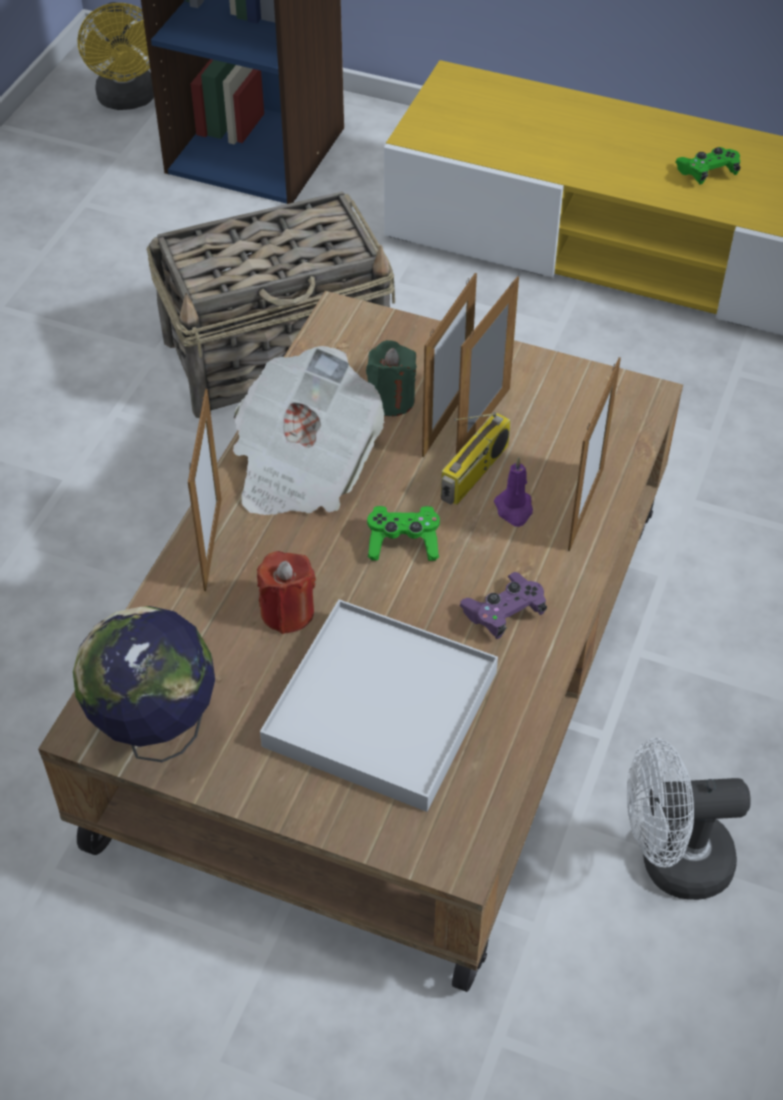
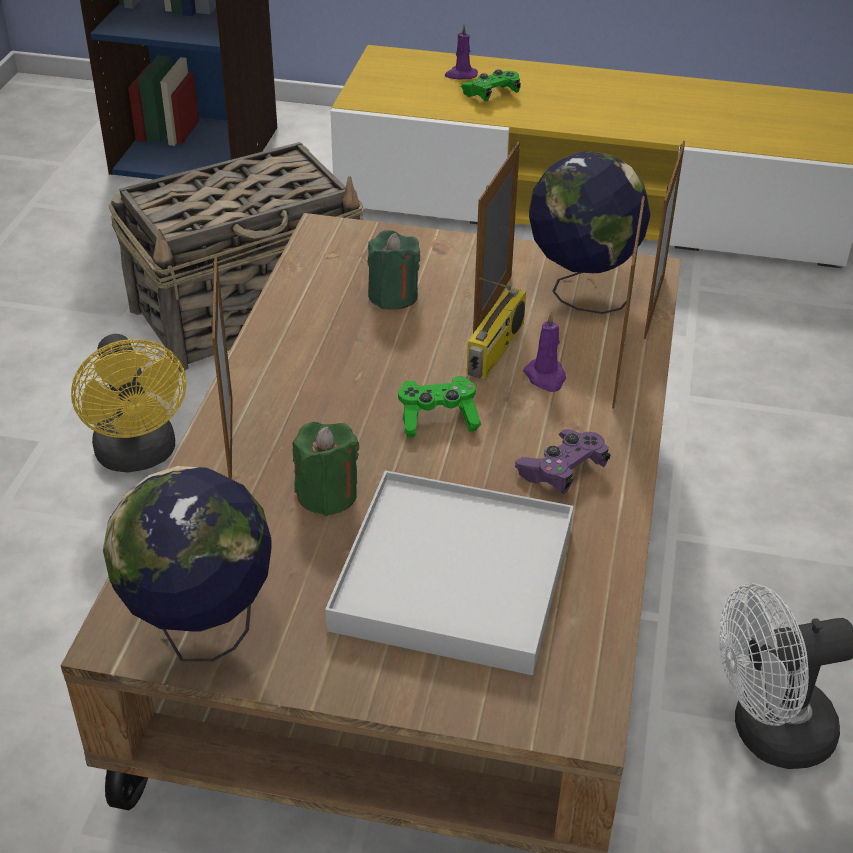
camera: 10 degrees left, 10 degrees down
(128, 100) = (64, 121): yellow fan -> yellow fan (139, 456)
(287, 611) = (327, 494): red candle -> green candle
(303, 465) = (314, 359): newspaper -> none
(446, 420) = (454, 308): picture frame -> picture frame (654, 305)
(528, 110) = (460, 75): none -> purple candle
(573, 412) = (580, 290): none -> globe
(707, 173) = (640, 108): green game controller -> green game controller (491, 94)

